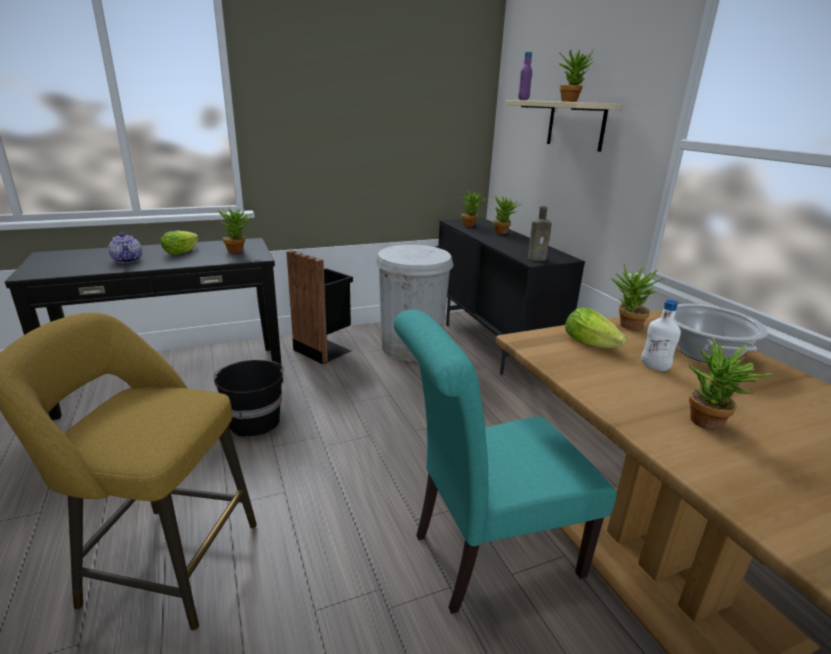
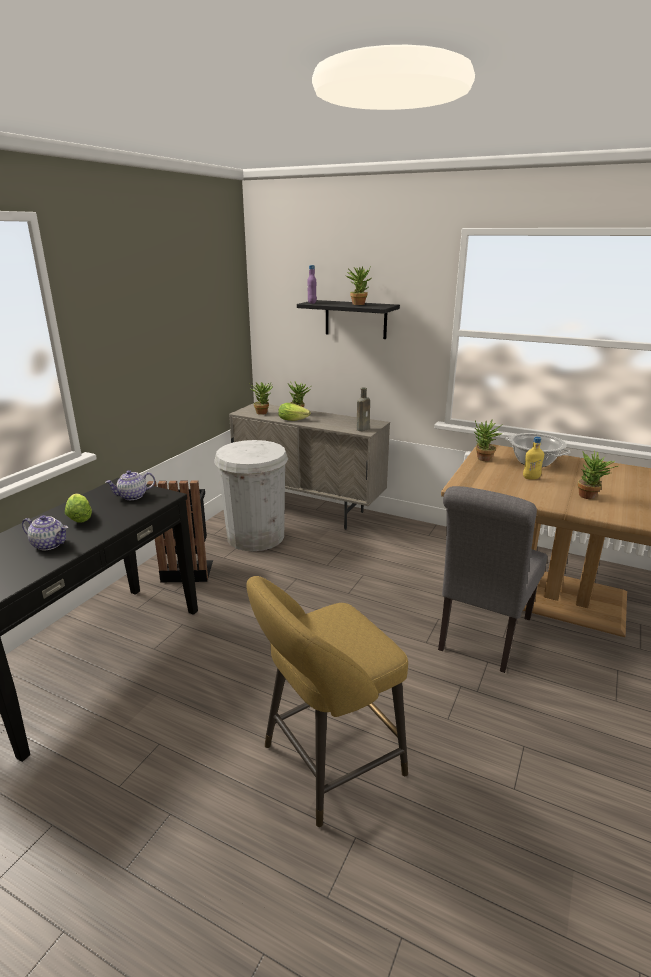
camera: 40 degrees left, 0 degrees up
(238, 250) = (132, 496): potted plant -> teapot
(254, 421) = (227, 649): black bucket -> none
(486, 556) = (482, 637): turquoise chair -> grey chair
(491, 344) = (309, 510): black cabinet -> beige cabinet
(576, 125) = (355, 319): beige shelf -> black shelf
(593, 344) = (489, 476): lettuce -> lettuce (294, 420)
(654, 367) = (531, 478): white bottle -> yellow bottle

